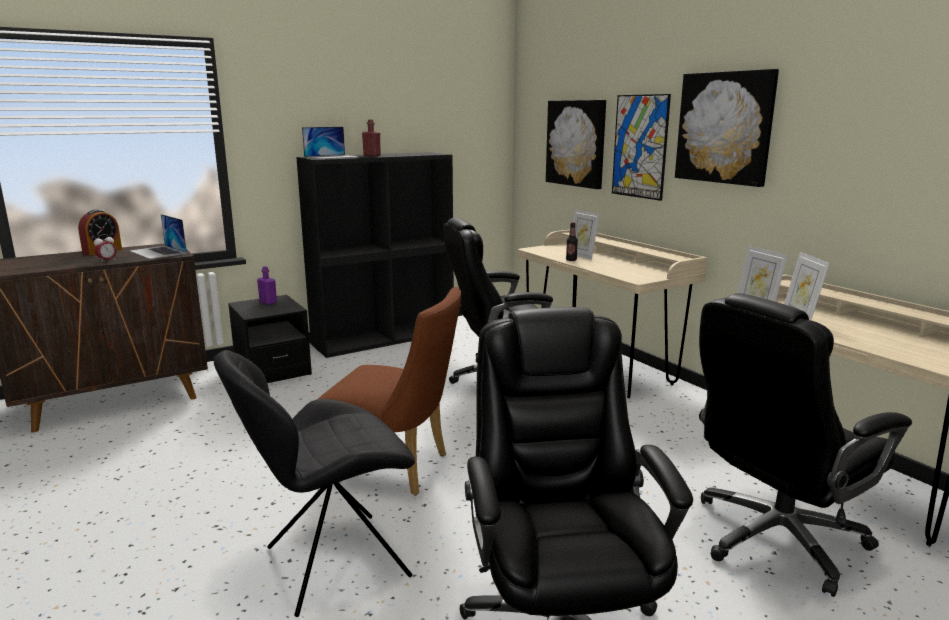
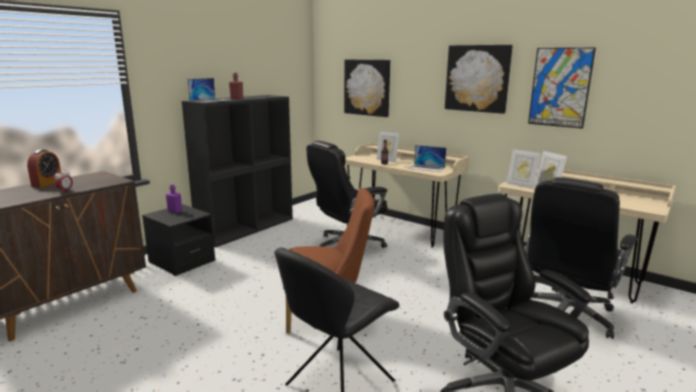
camera: 20 degrees left, 0 degrees up
(158, 252) = (99, 180): laptop -> laptop (426, 168)
(640, 146) = (417, 89): picture -> picture (560, 87)

